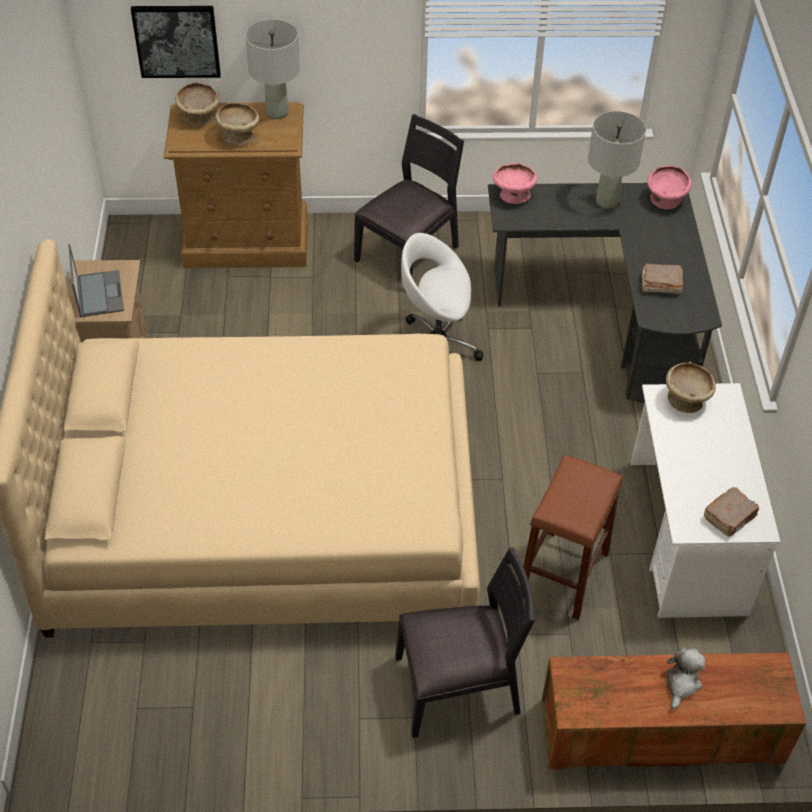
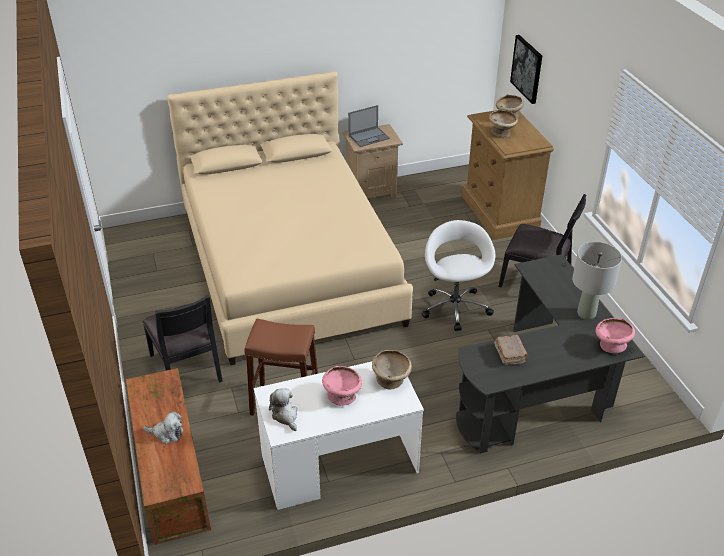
camera: 75 degrees right, 10 degrees down
(276, 112) = (535, 140): grey table lamp -> none
(513, 195) = (557, 267): pink bowl -> pink bowl (342, 395)
(730, 517) = (285, 416): brown book -> plush toy

